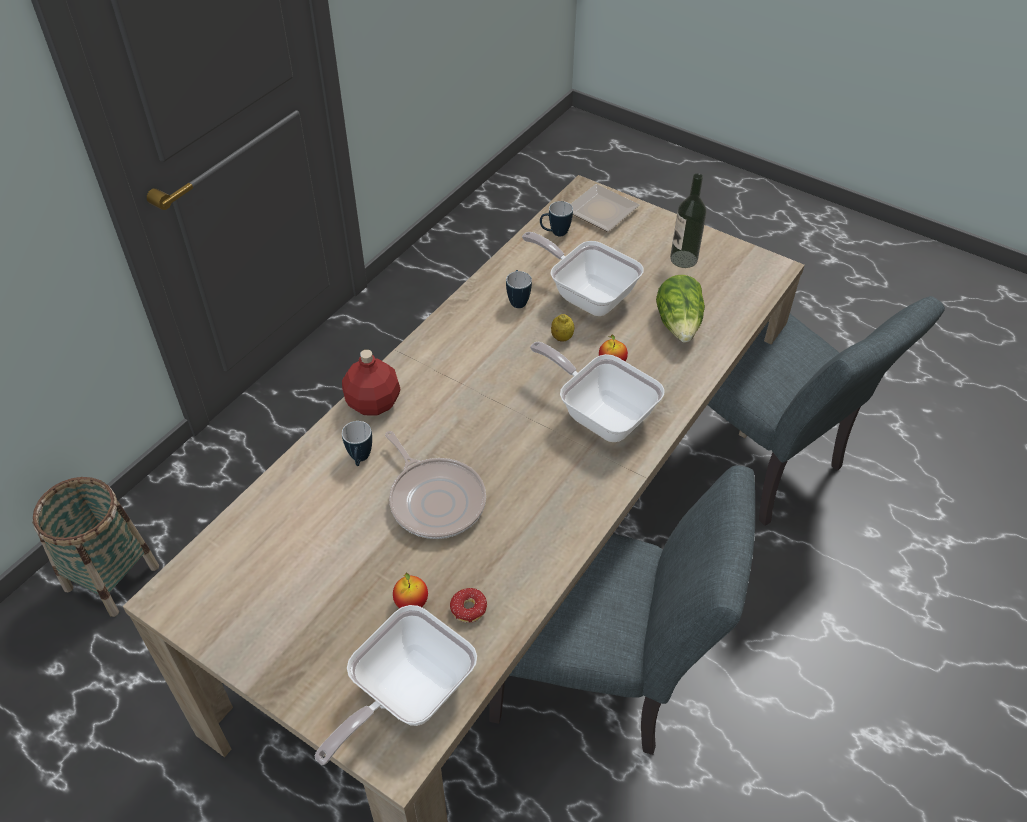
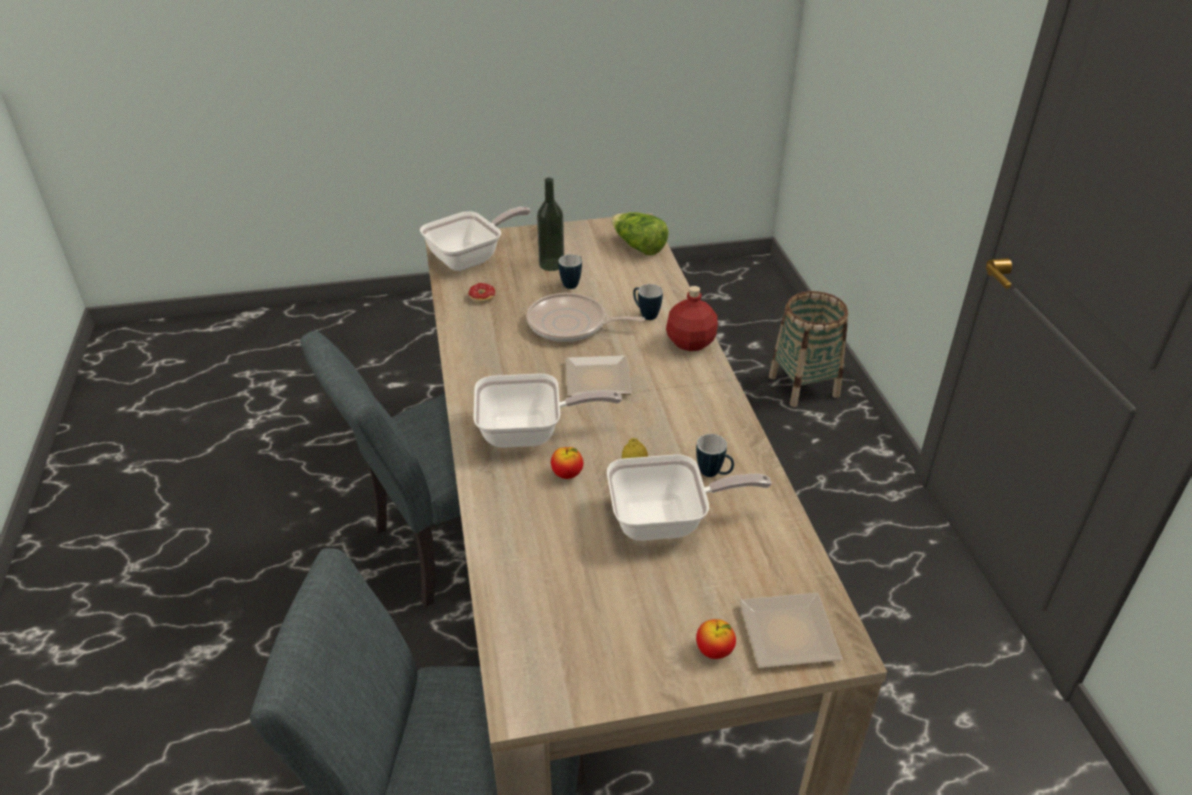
camera: 135 degrees right, 10 degrees down
(405, 695) = (471, 258): frying pan -> frying pan turned 60 degrees clockwise
(411, 603) = (516, 283): apple -> apple (714, 651)
(488, 423) = (600, 378): none -> plate
(555, 233) = (787, 566): mug -> mug (573, 283)
(679, 324) = (551, 552): lettuce -> lettuce (638, 247)
(683, 259) = (629, 636): bottle -> bottle (551, 264)

